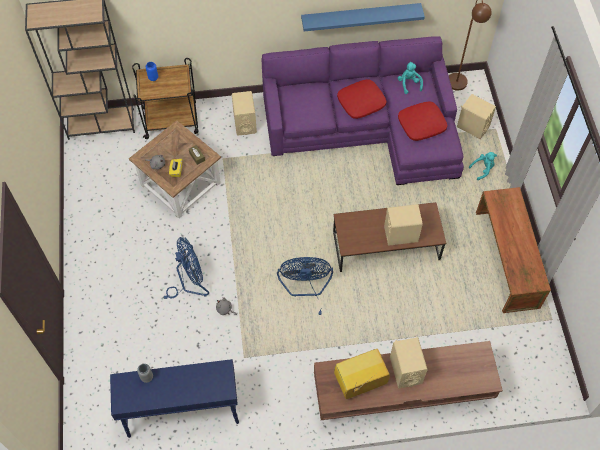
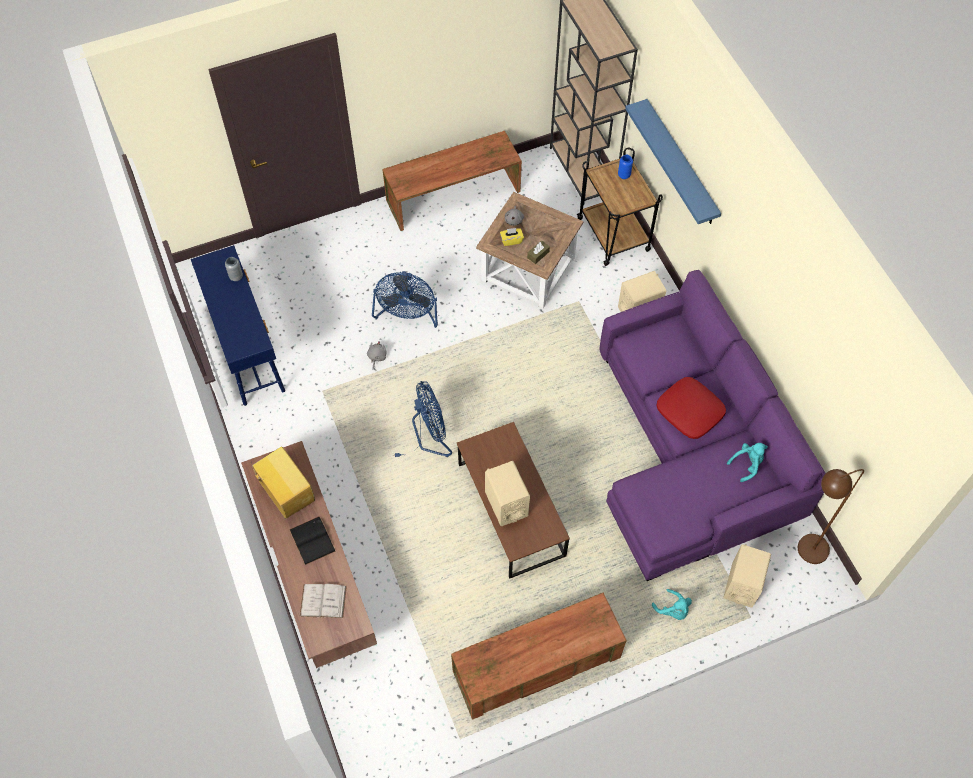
camera: 75 degrees right, 0 degrees up
(85, 218) = (453, 195): none -> brown bench
(188, 279) = (406, 311): blue fan -> blue fan turned 45 degrees clockwise
(360, 16) = (785, 349): blue shelf -> blue shelf (681, 163)
(405, 370) = (312, 540): beige speaker -> black book
(421, 124) = (683, 493): red pillow -> none
(458, 371) = (323, 601): none -> white book

